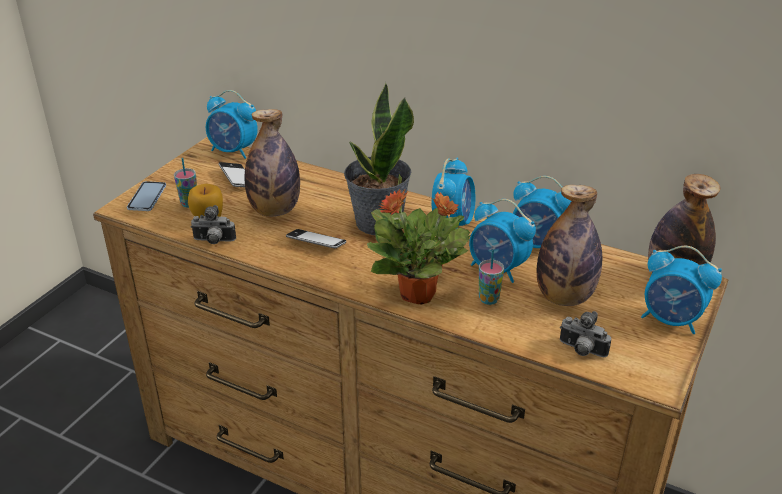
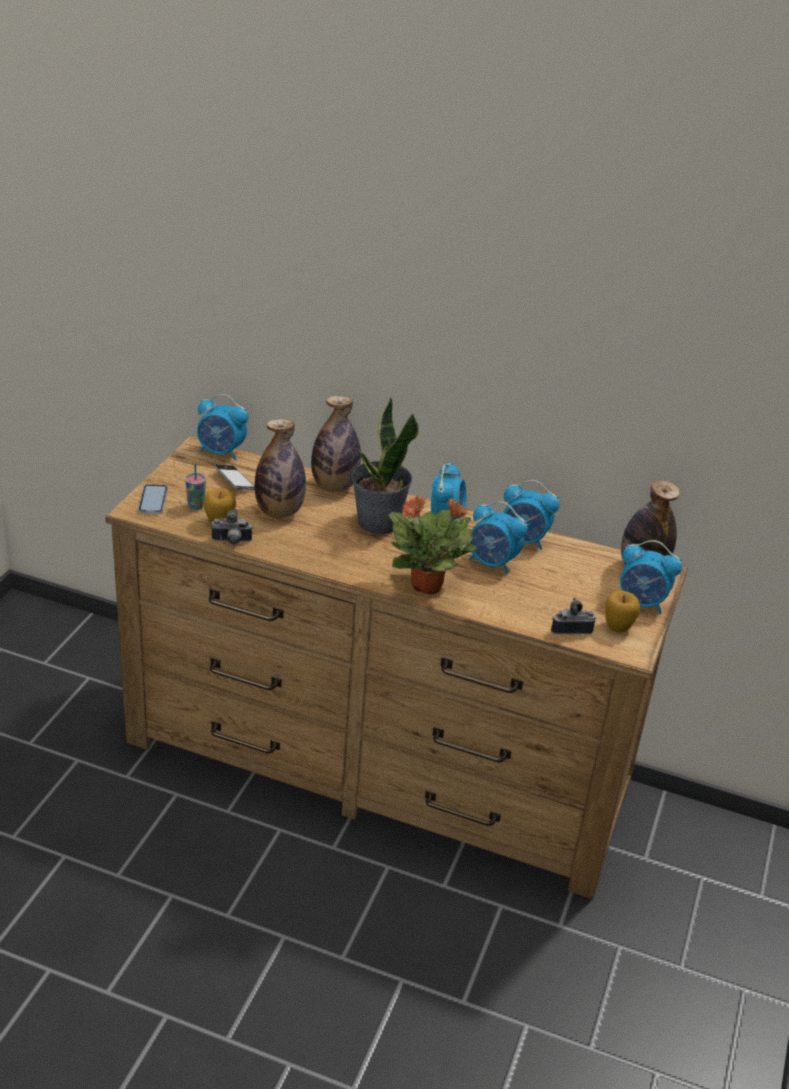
camera: 10 degrees left, 0 degrees up
(316, 243) = (326, 542): phone -> none
(488, 299) = (488, 589): cup -> none
(564, 297) = (552, 586): bottle -> bottle (334, 486)
(581, 351) = (570, 629): camera -> camera turned 150 degrees clockwise
(640, 349) = (618, 627): none -> apple

